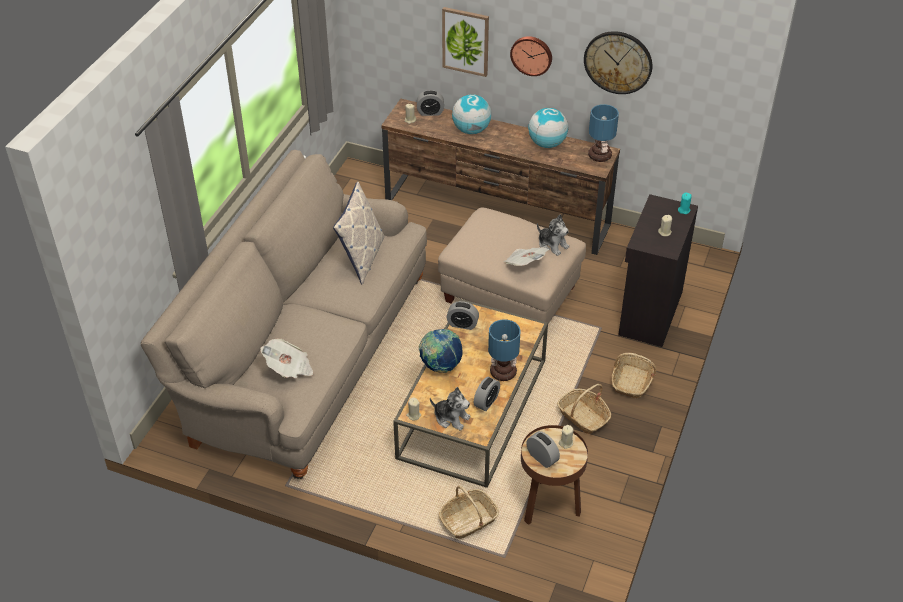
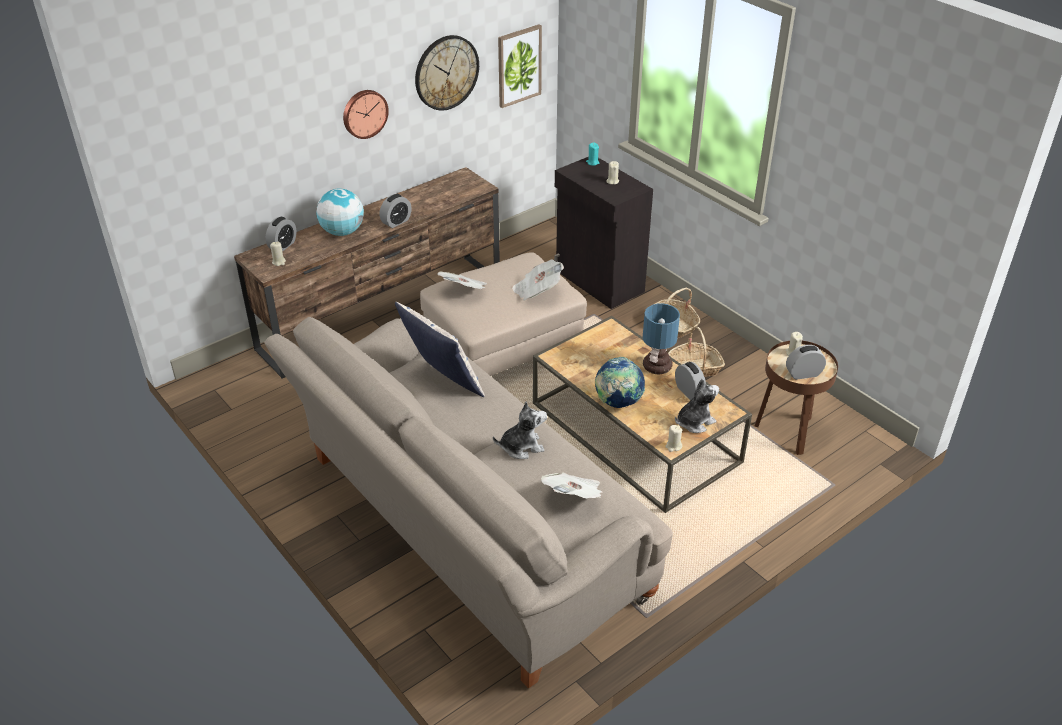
camera: 60 degrees left, 5 degrees down
(462, 324) = (571, 367): alarm clock -> alarm clock (396, 222)
(465, 41) = (292, 138): picture -> picture (519, 65)
(468, 520) = (776, 491): basket -> none
(491, 227) = (464, 291): none -> newspaper
(547, 144) = (415, 199): globe -> none
(552, 245) = (524, 267): plush toy -> plush toy (521, 447)
(600, 156) = (465, 179): table lamp -> none

